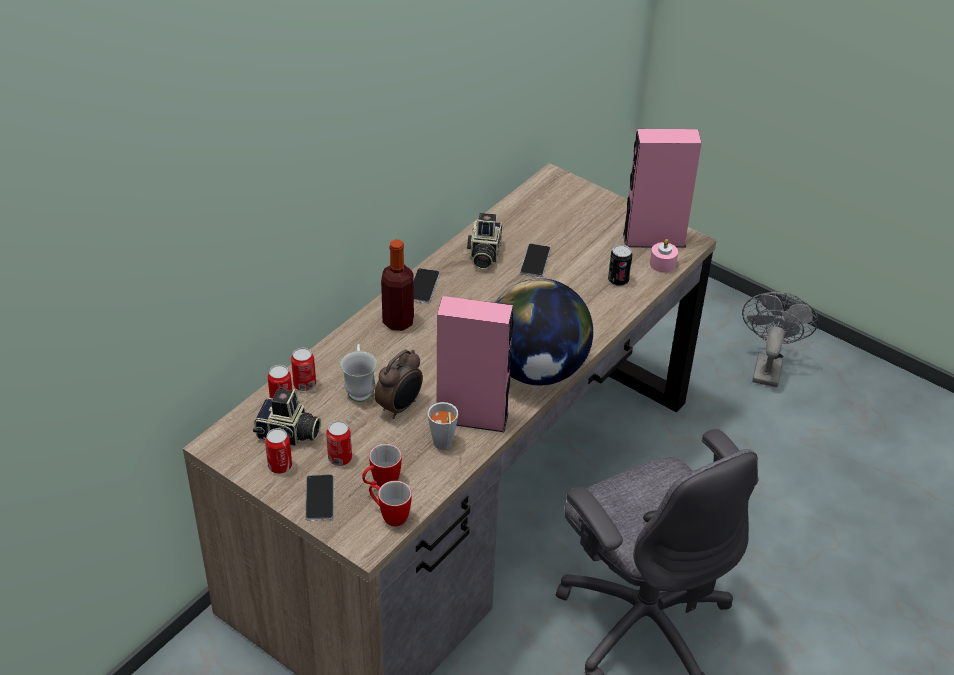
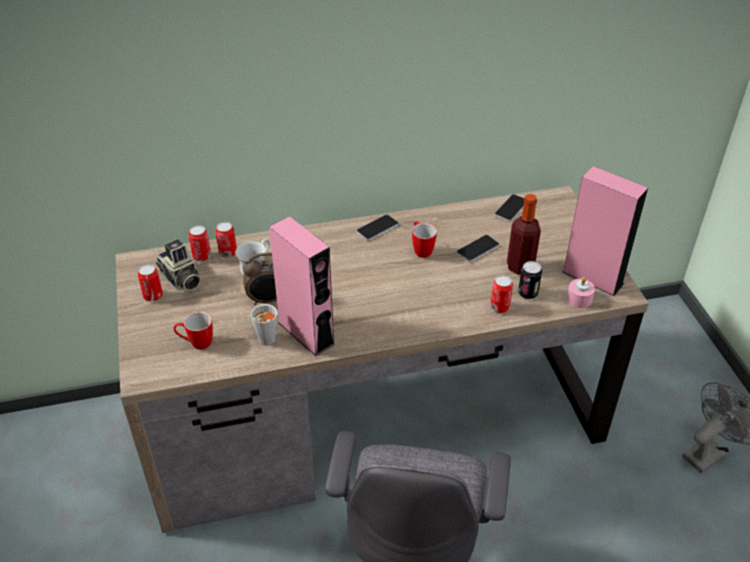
camera: 40 degrees right, 0 degrees up
(320, 498) = (150, 330): phone -> phone (511, 208)
(340, 458) = (192, 312): can -> can (499, 307)
(389, 515) = (176, 367): mug -> mug (421, 249)
(398, 321) = (333, 243): bottle -> bottle (520, 266)
(483, 255) = (444, 227): camera -> none
(537, 370) = (390, 326): globe -> none

